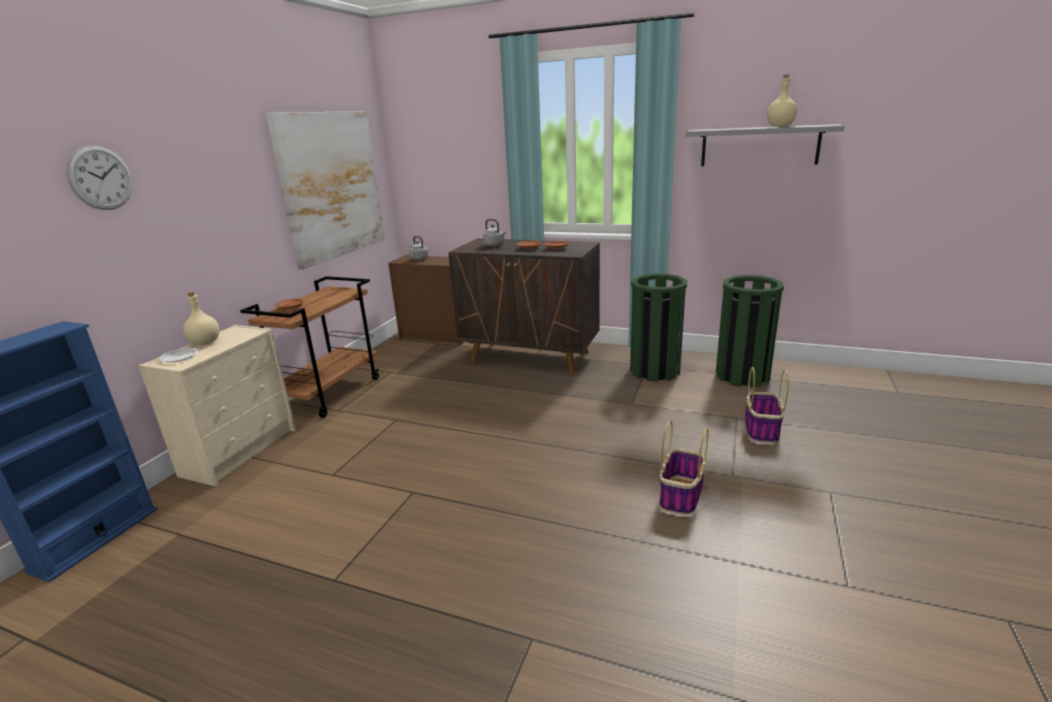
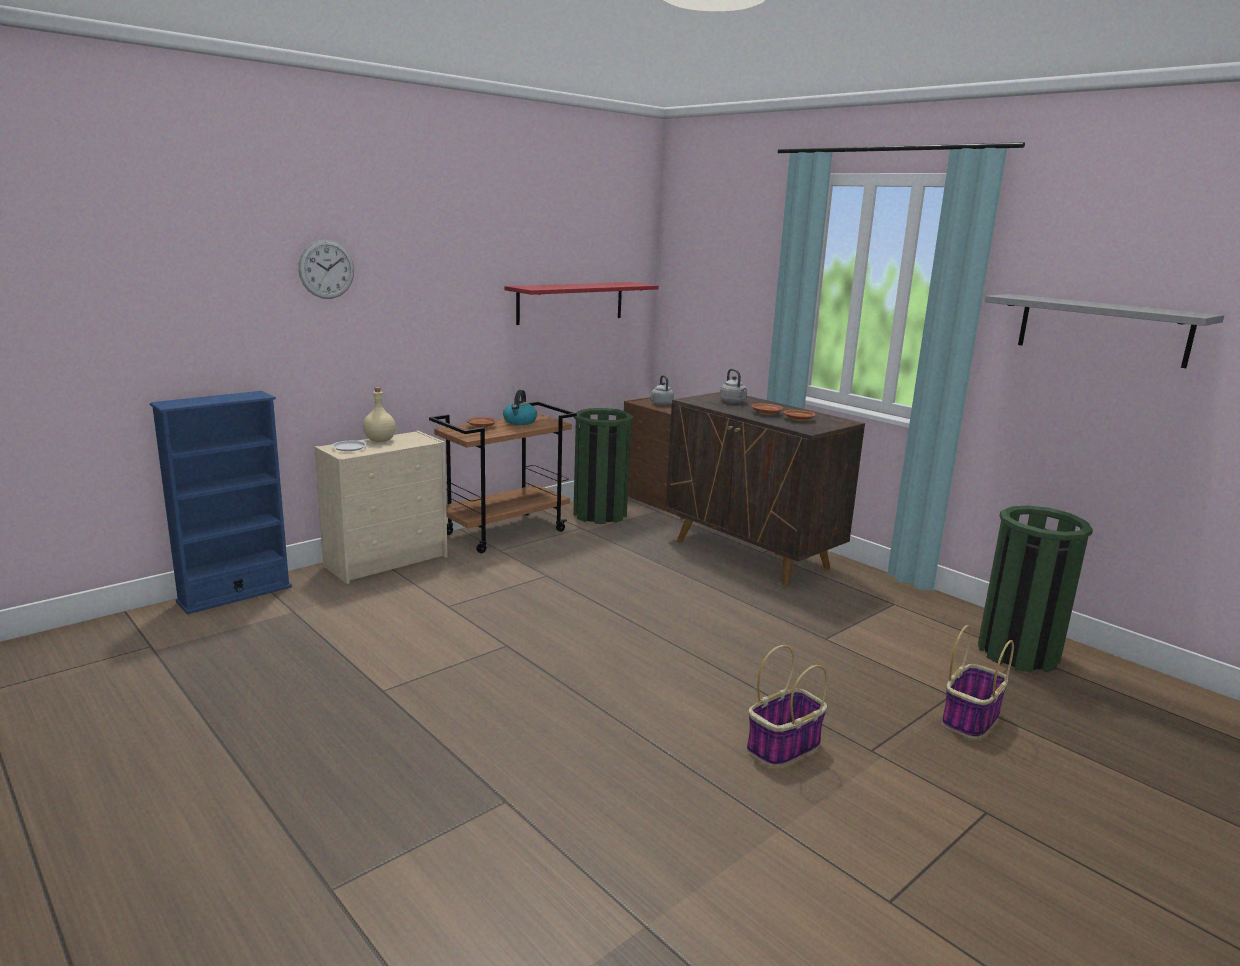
camera: 25 degrees right, 5 degrees down
(321, 296) = (520, 422): none -> kettle
(332, 185) = (571, 302): picture -> red shelf
(655, 370) = (897, 612): green trash can -> green trash can (600, 514)
(780, 126) = (1125, 306): beige bottle -> none

